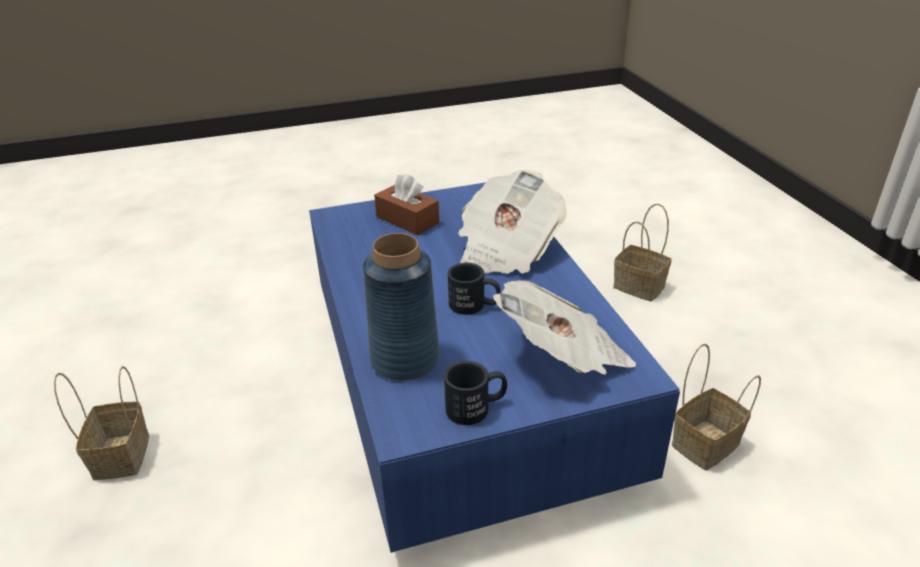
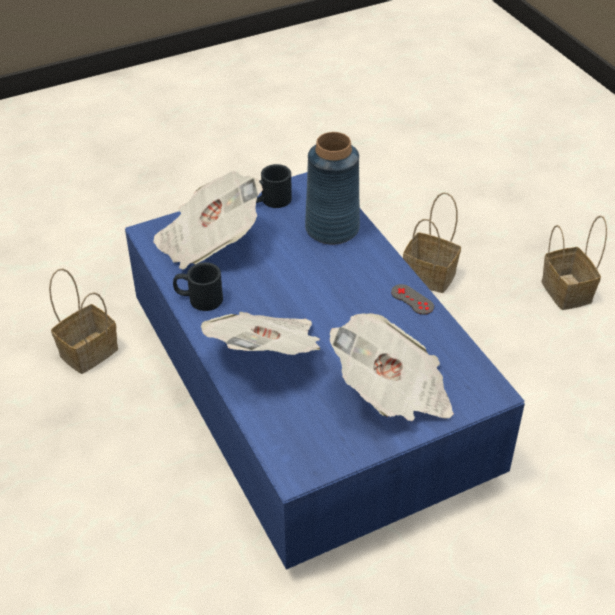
camera: 170 degrees right, 10 degrees up
(353, 279) = (412, 299): none -> grey game controller
(407, 220) = (392, 392): brown tissue box -> newspaper
(474, 305) = (288, 281): black mug -> black mug (198, 299)
(637, 287) = (104, 555): basket -> basket (431, 276)

